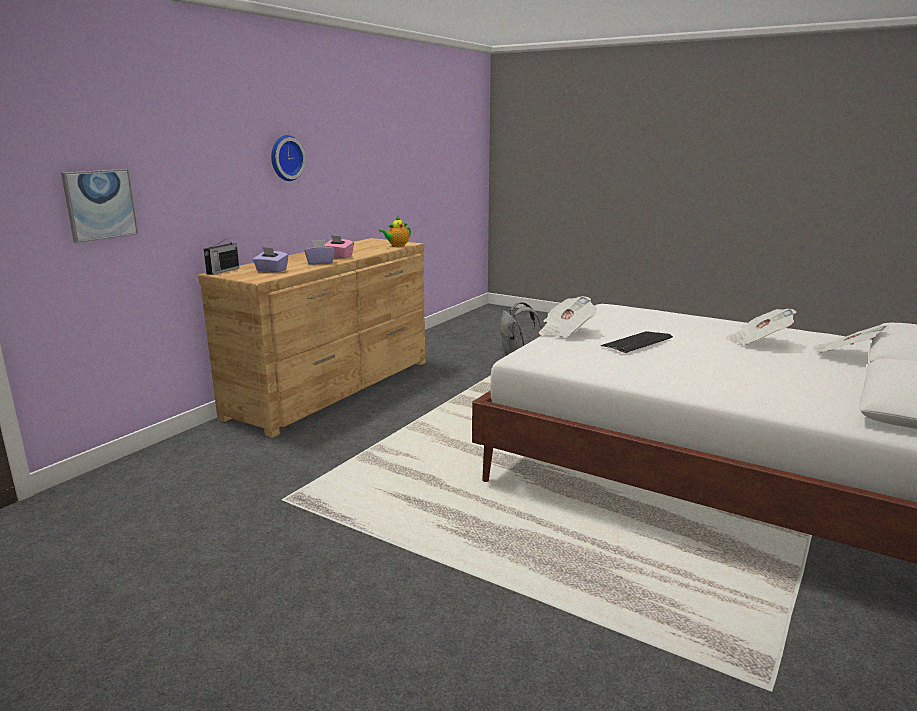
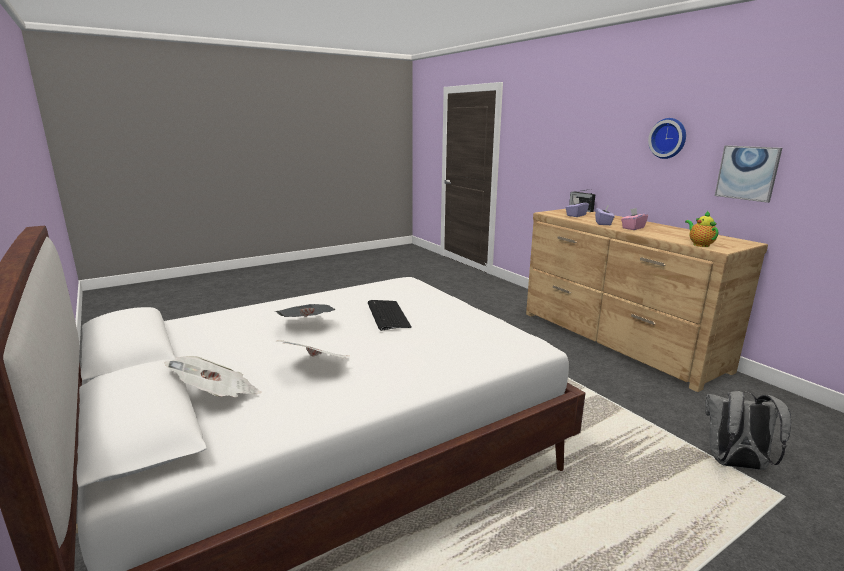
camera: 115 degrees right, 0 degrees up
(100, 204) = (538, 153): picture -> picture (747, 173)
(565, 332) = (447, 301): newspaper -> newspaper (307, 326)

